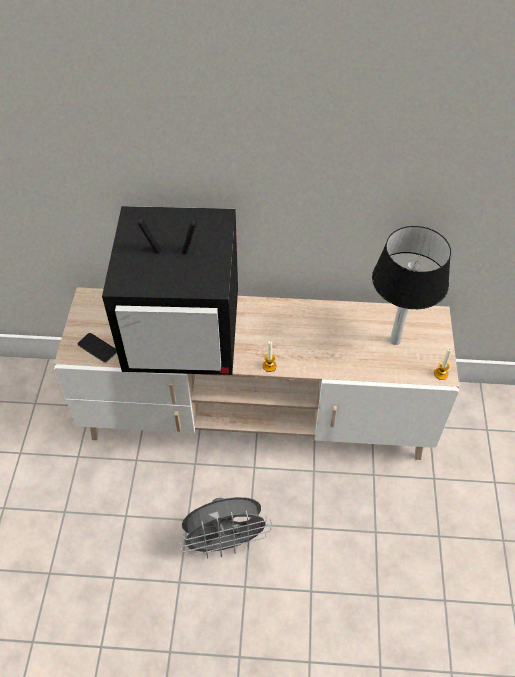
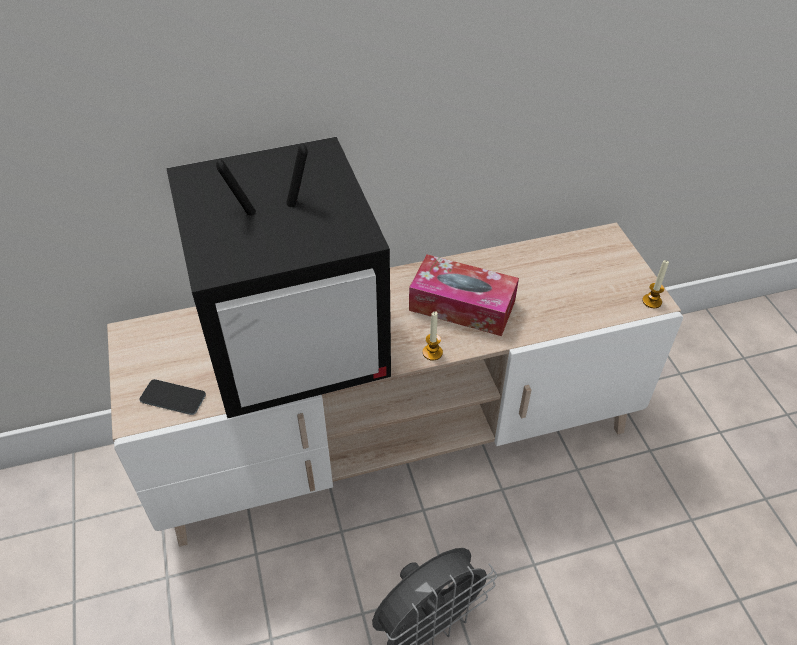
camera: 20 degrees left, 5 degrees down
(305, 339) = (462, 305): none -> tissue box
(394, 340) = (574, 277): table lamp -> none

